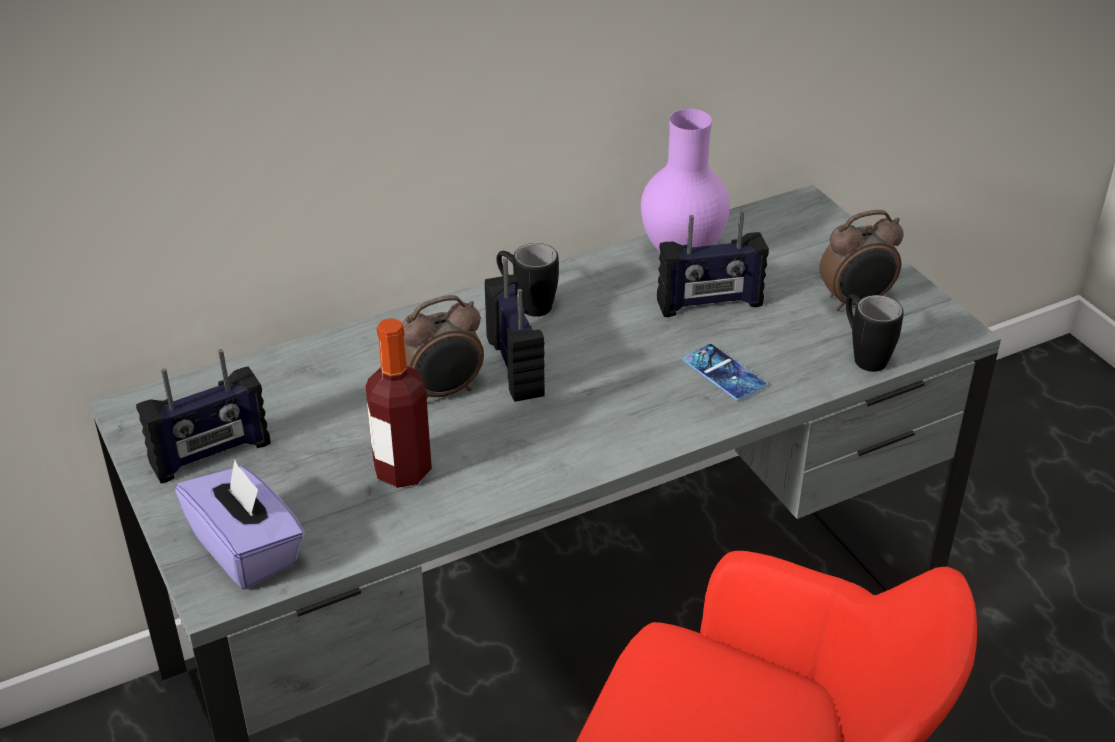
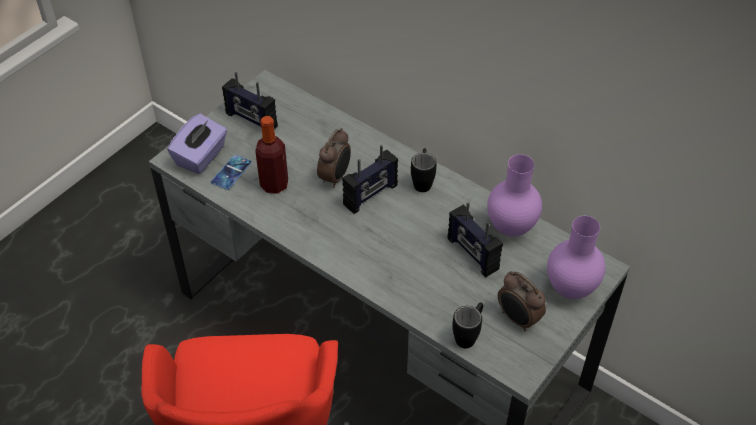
camera: 65 degrees right, 10 degrees up
(444, 392) = (335, 177): alarm clock -> alarm clock turned 105 degrees counterclockwise
(723, 373) = (415, 278): phone -> phone (231, 172)
(825, 240) = (571, 288): none -> purple vase

